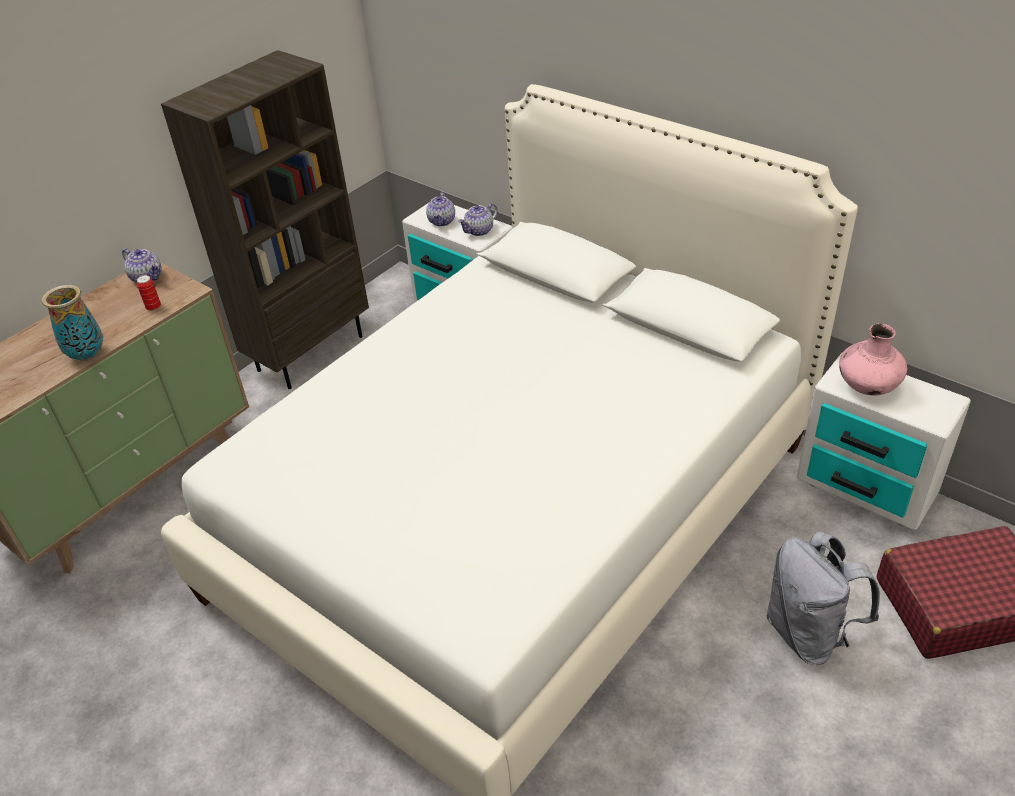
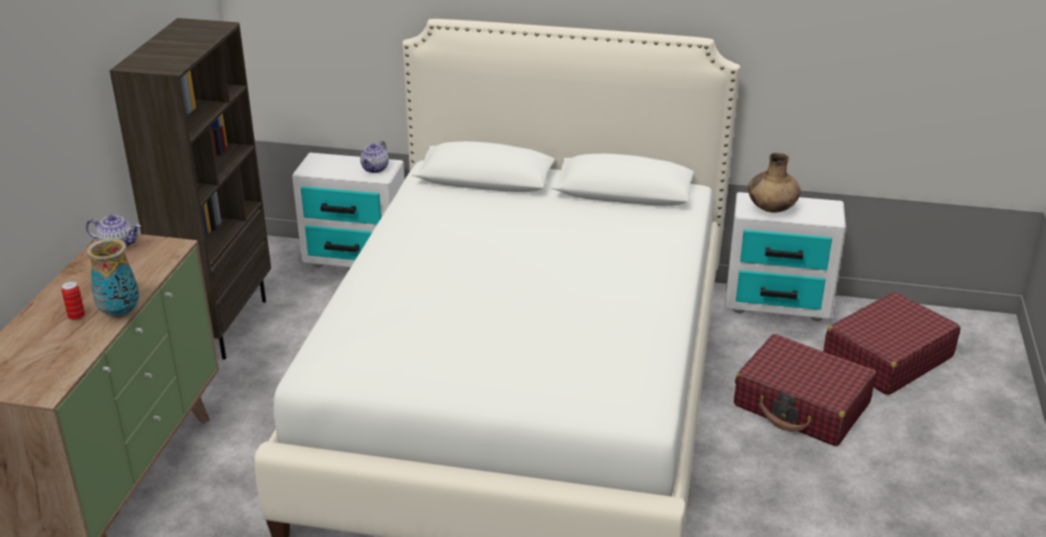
camera: 30 degrees left, 10 degrees down
(153, 307) = (150, 265): can -> can (76, 317)
(442, 221) = (333, 168): teapot -> none
(809, 634) = (802, 405): grey backpack -> red suitcase
(867, 386) = (771, 209): pink vase -> brown vase

